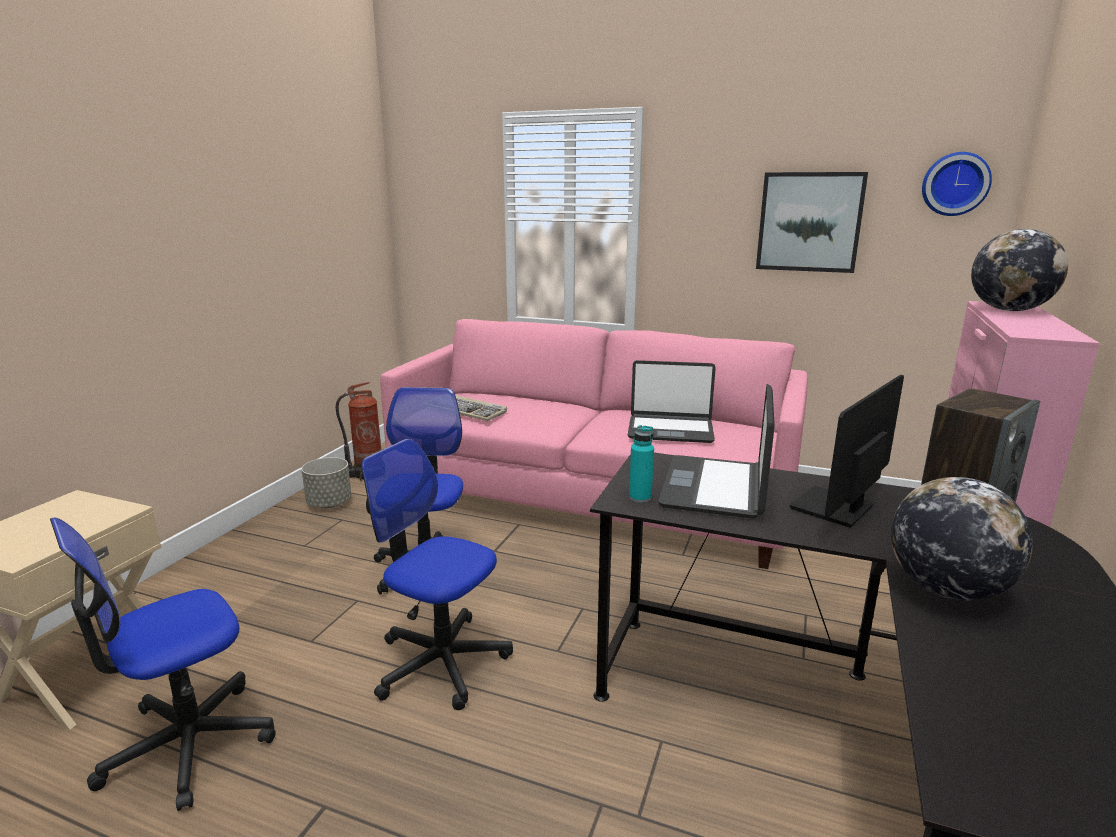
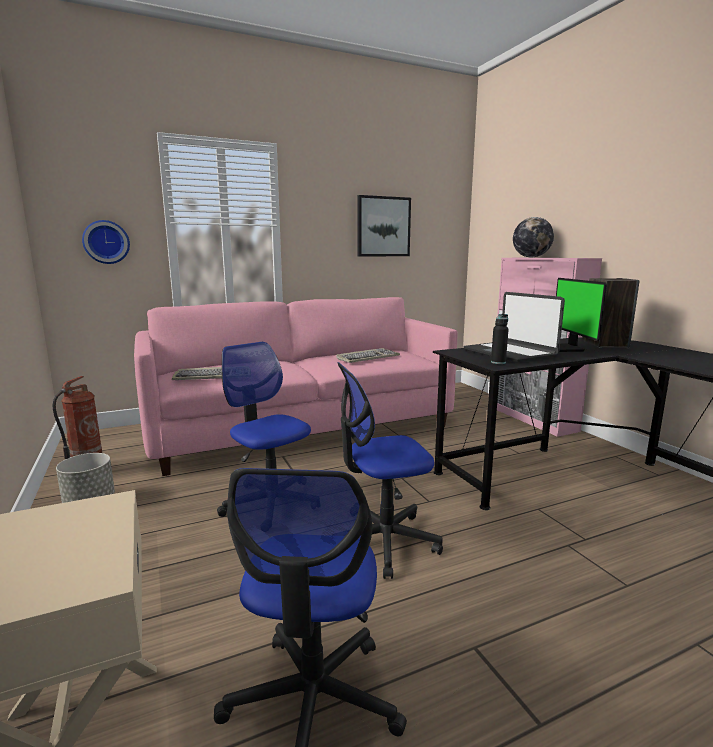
camera: 45 degrees left, 5 degrees down
(640, 497) = (498, 362): turquoise bottle -> black bottle
(670, 430) = (368, 358): laptop -> keyboard
(946, 590) = (654, 357): globe -> none
(955, 184) = (446, 207): wall clock -> wall clock (106, 242)

